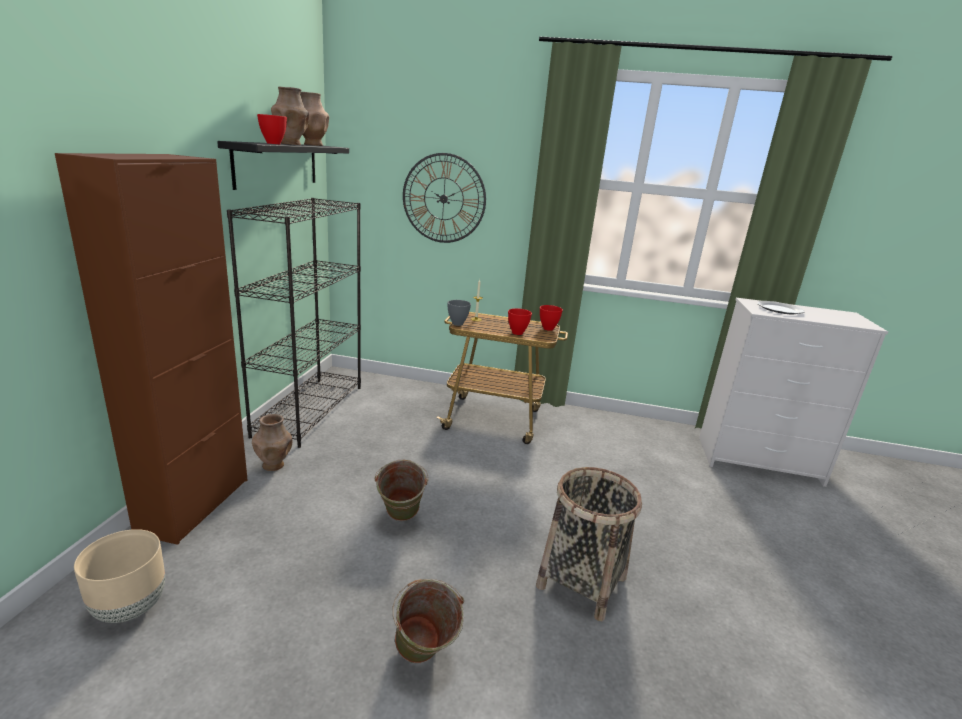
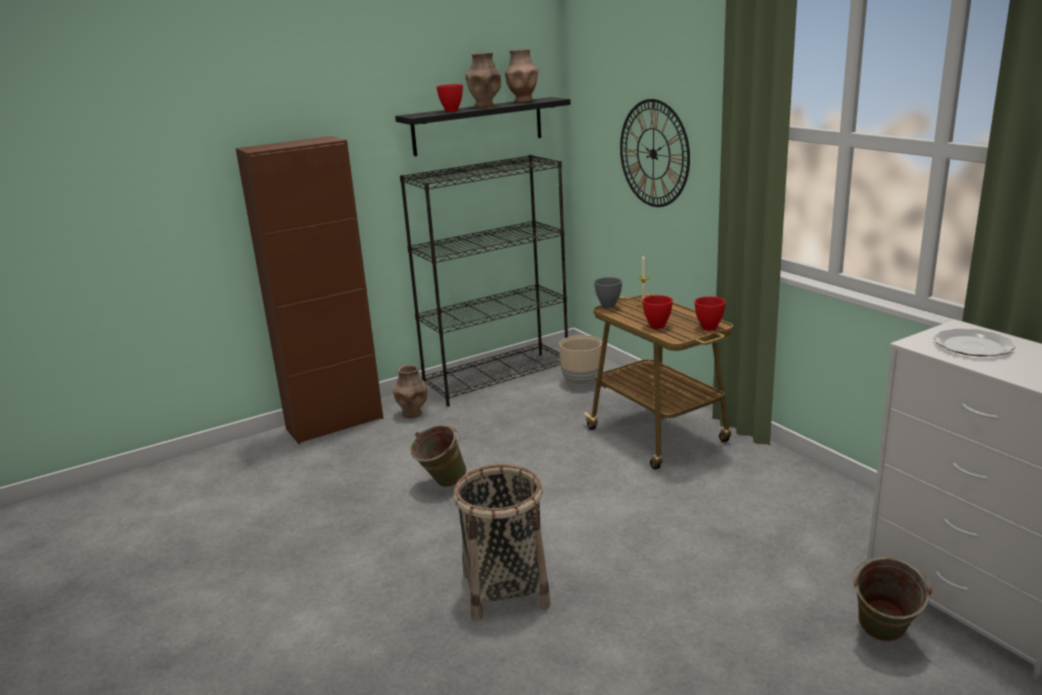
camera: 50 degrees right, 0 degrees up
(131, 607) = (241, 468): beige planter -> beige planter (582, 382)
(423, 659) = (329, 570): green bucket -> green bucket (882, 639)

